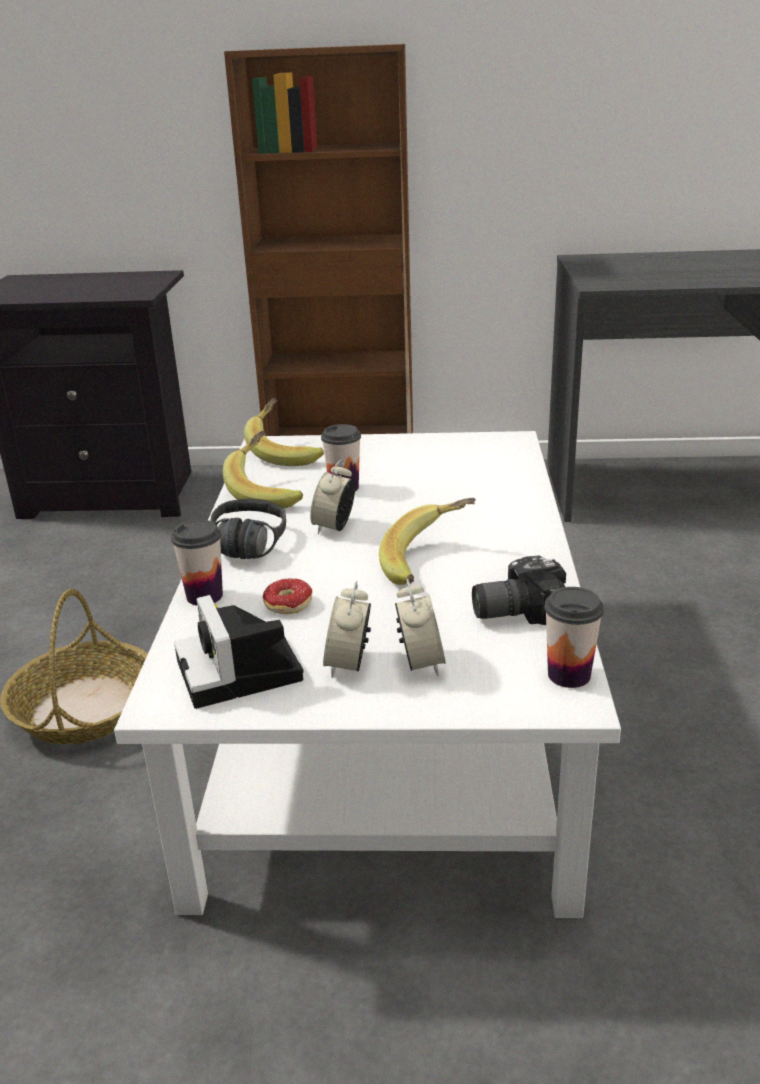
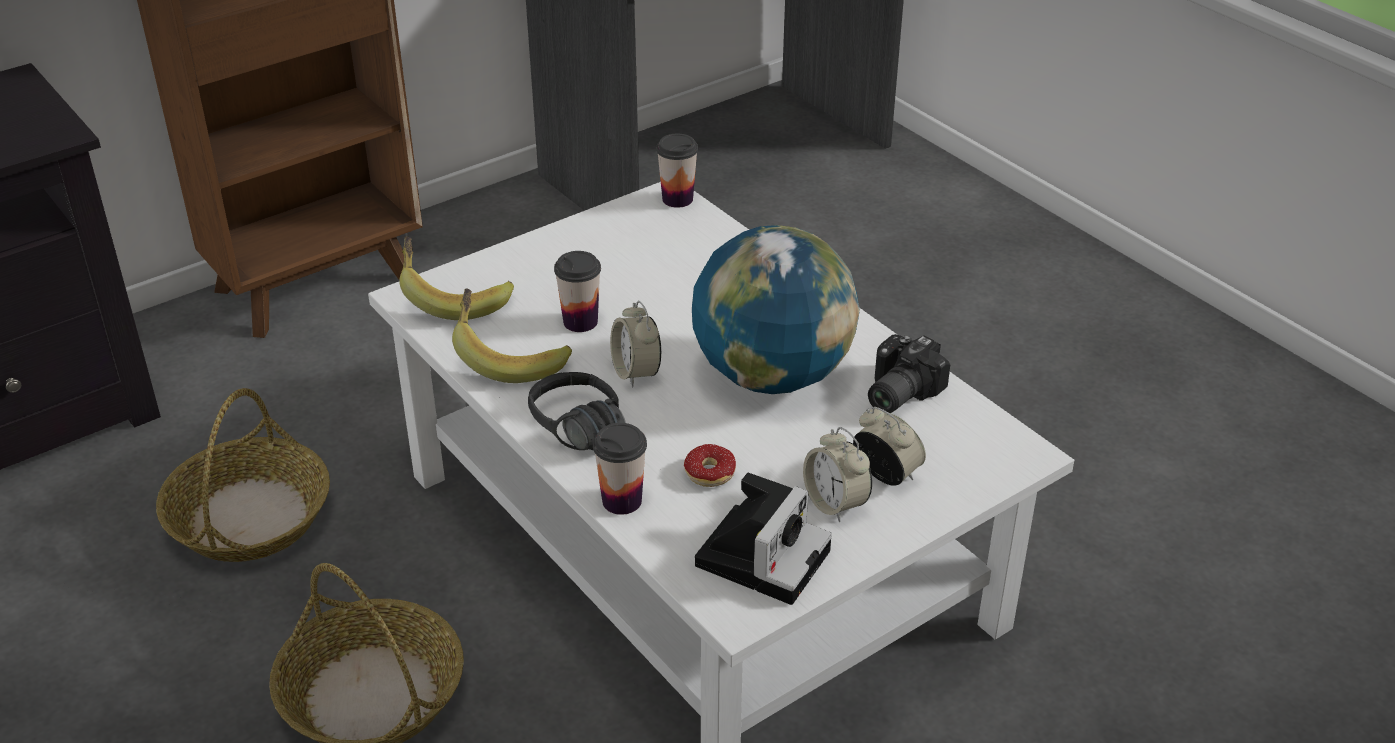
camera: 40 degrees left, 10 degrees up
(154, 582) = (249, 517): none -> basket
(242, 673) = (763, 554): camera -> camera turned 90 degrees counterclockwise
(429, 563) = (772, 375): banana -> globe
(569, 675) = (998, 433): cup -> cup (677, 199)

